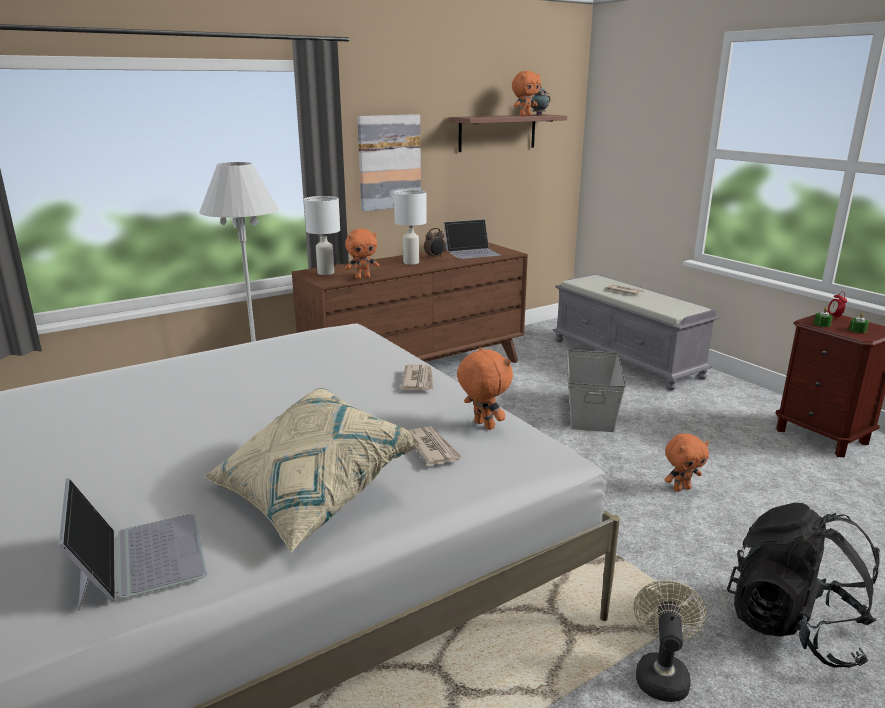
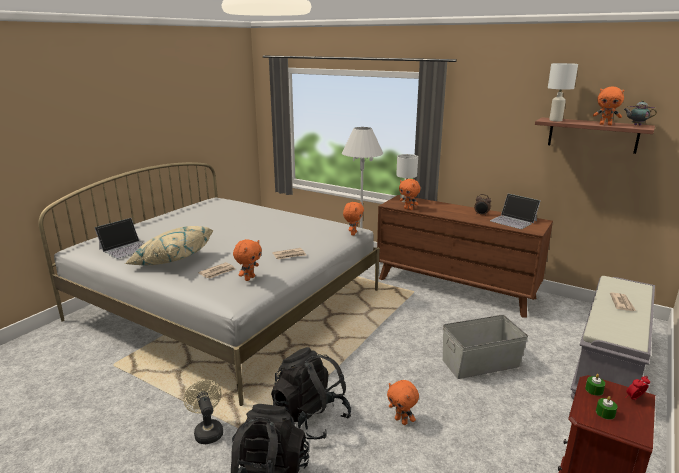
camera: 65 degrees right, 0 degrees up
(369, 331) = (353, 233): none -> orange plush toy
(389, 162) = (485, 143): picture -> none
(411, 262) = (458, 212): white table lamp -> white table lamp (555, 120)
(656, 555) = (310, 418): none -> black backpack
(661, 674) = (207, 431): beige fan -> beige fan turned 105 degrees counterclockwise

